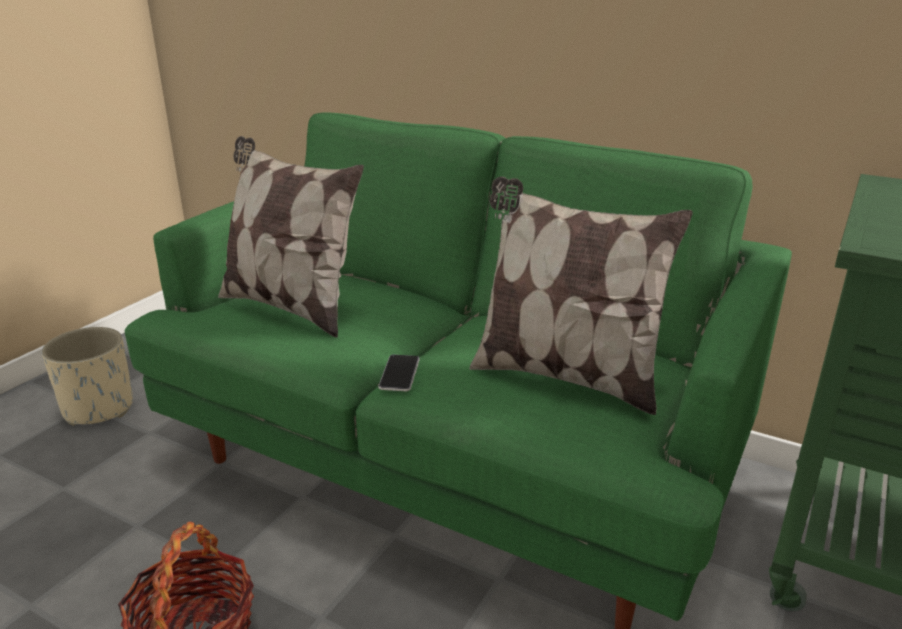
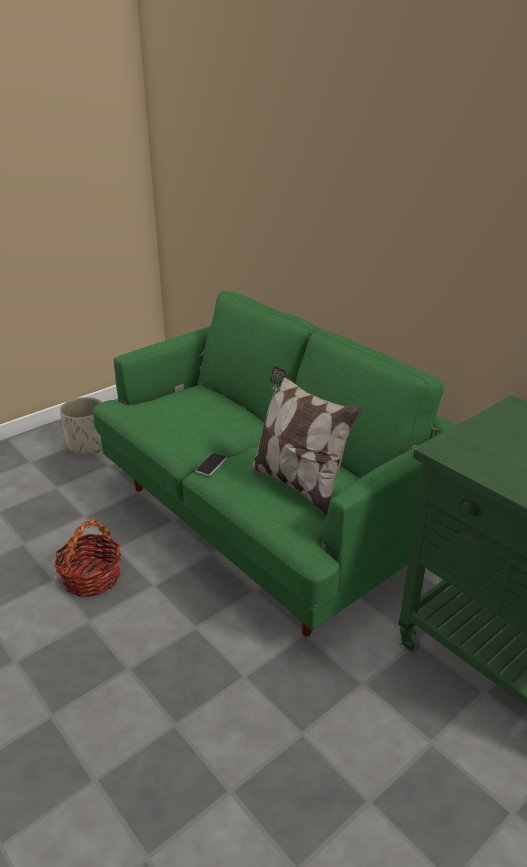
camera: 20 degrees right, 5 degrees up
(291, 306) = (178, 411): pillow -> none

